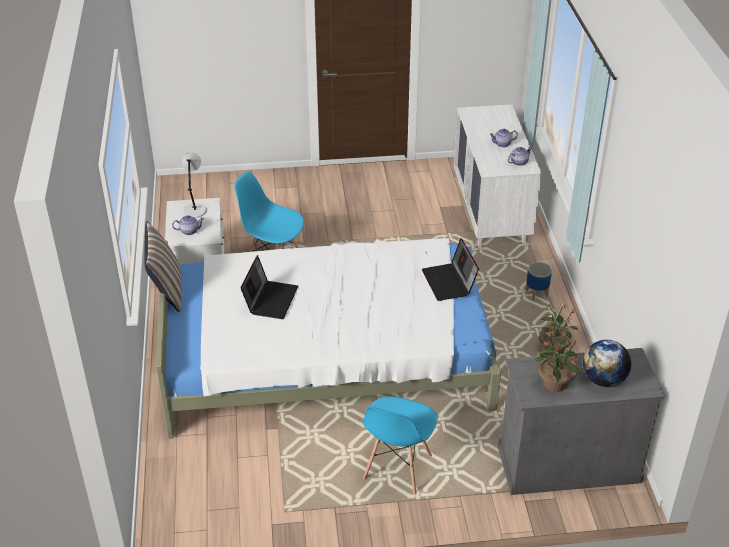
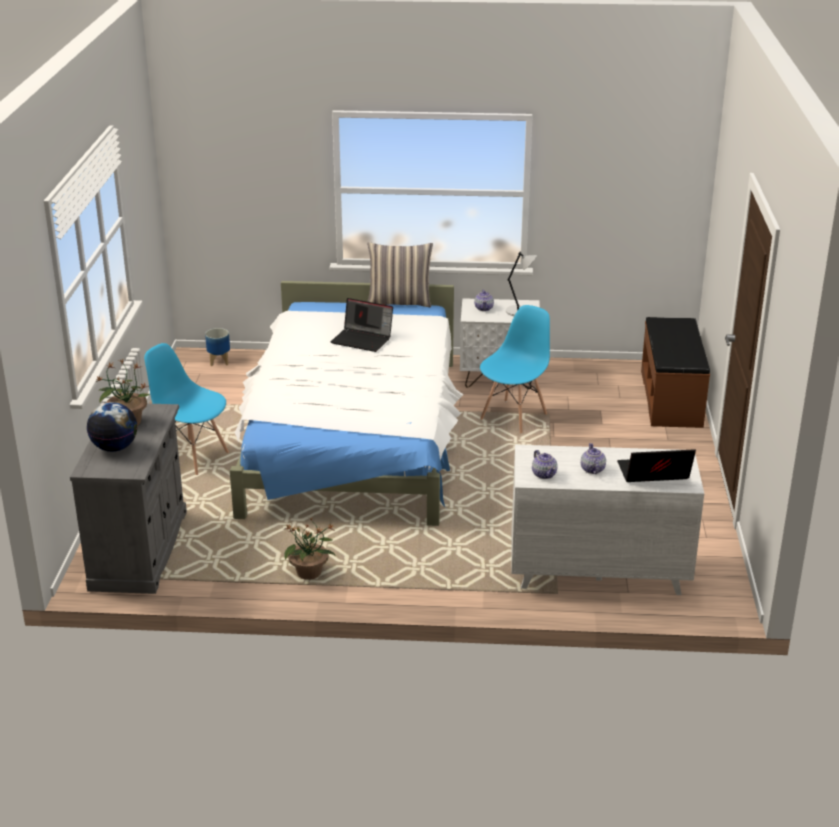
camera: 100 degrees right, 10 degrees down
(228, 185) = (672, 398): none -> brown bench
(449, 282) = (349, 428): laptop -> laptop (652, 474)
(536, 294) = (414, 579): planter -> planter (219, 361)

